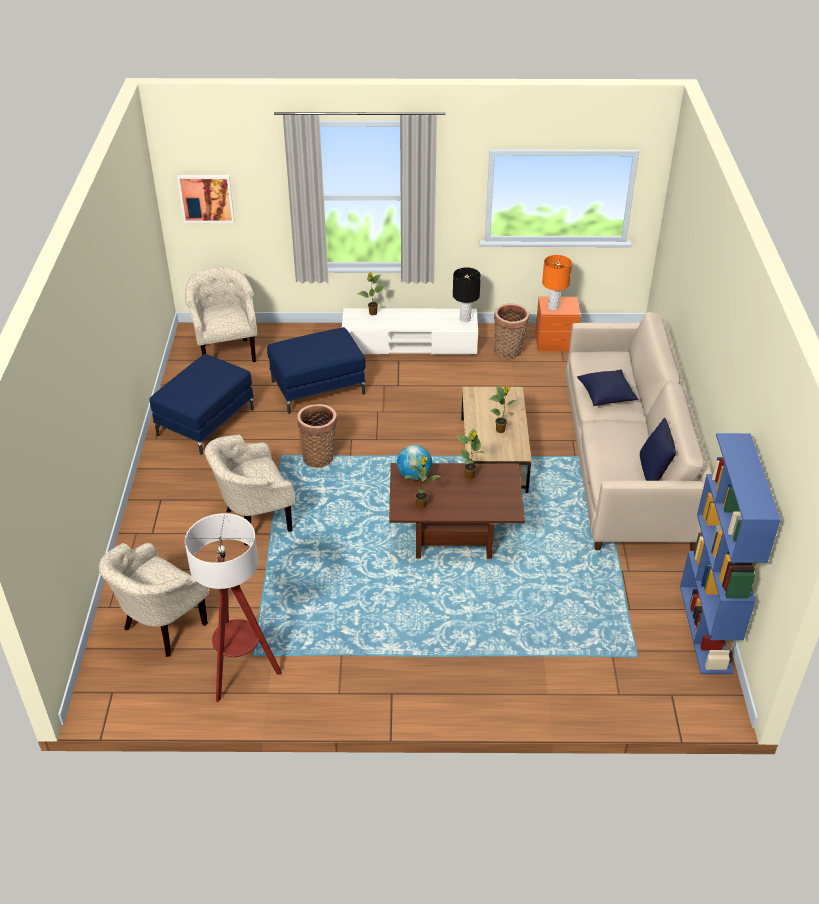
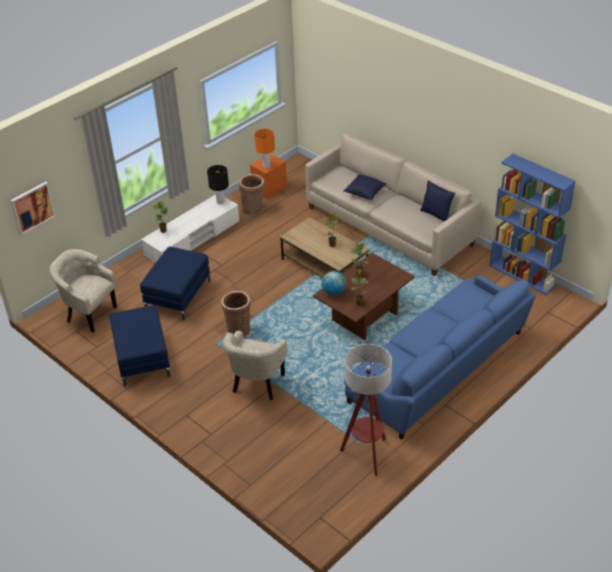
camera: 45 degrees left, 0 degrees up
(161, 628) = (295, 470): beige armchair -> none
(444, 650) = (438, 368): none -> blue sofa

